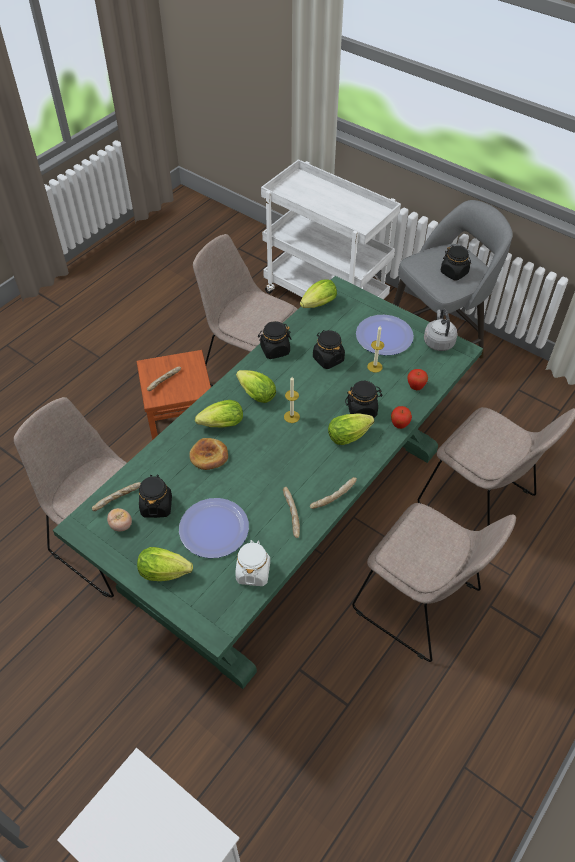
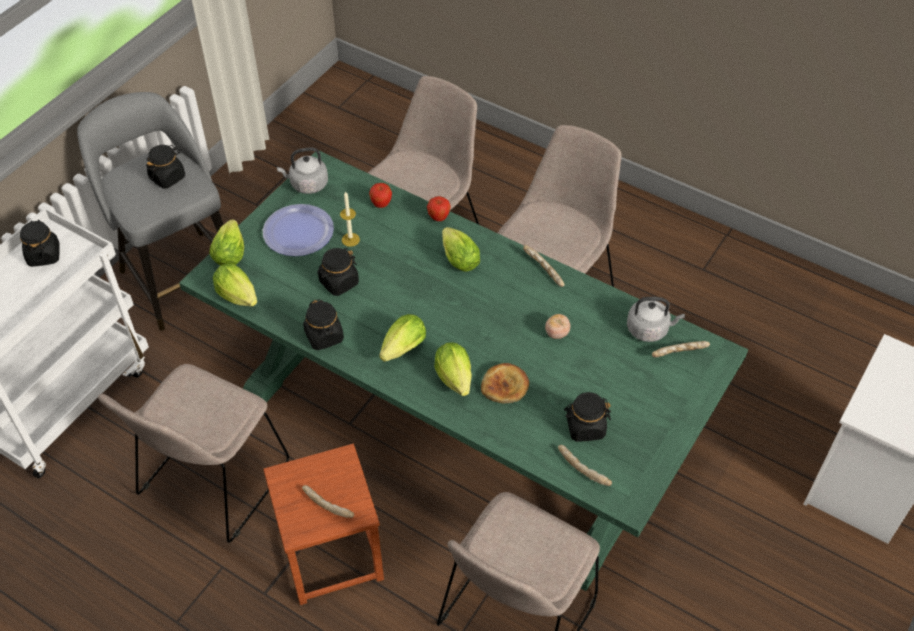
camera: 95 degrees left, 0 degrees up
(121, 525) = (618, 458): tomato -> tomato (557, 333)
(167, 572) = (668, 403): lettuce -> lettuce (230, 252)
(214, 528) = (604, 368): plate -> none
(253, 572) = (649, 329): white jar -> grey kettle
(290, 515) = (574, 303): bread -> bread (680, 353)
(291, 416) = (435, 312): candle -> none
(362, 410) = (419, 249): black jar -> black jar (44, 255)

